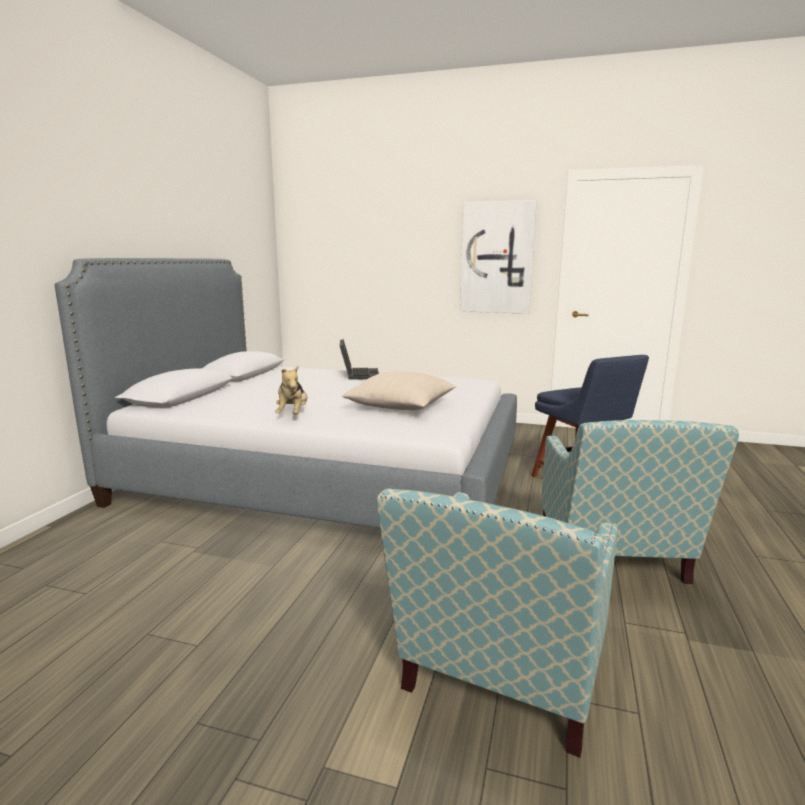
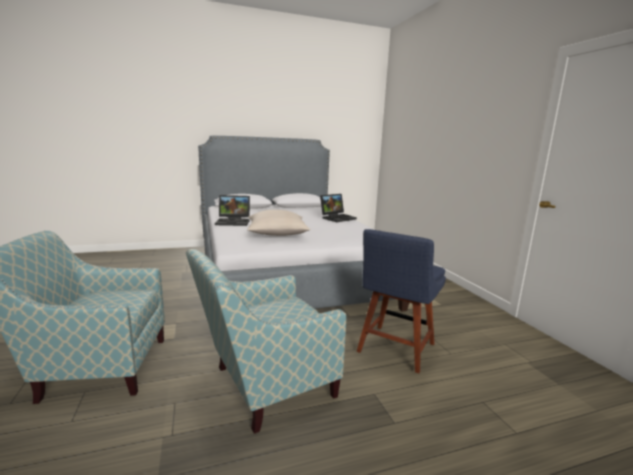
camera: 55 degrees right, 0 degrees up
(293, 414) = (234, 222): plush toy -> laptop
(497, 258) = (490, 142): picture -> none

